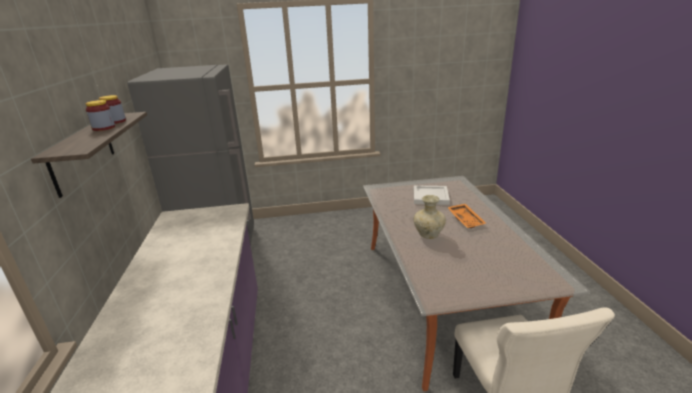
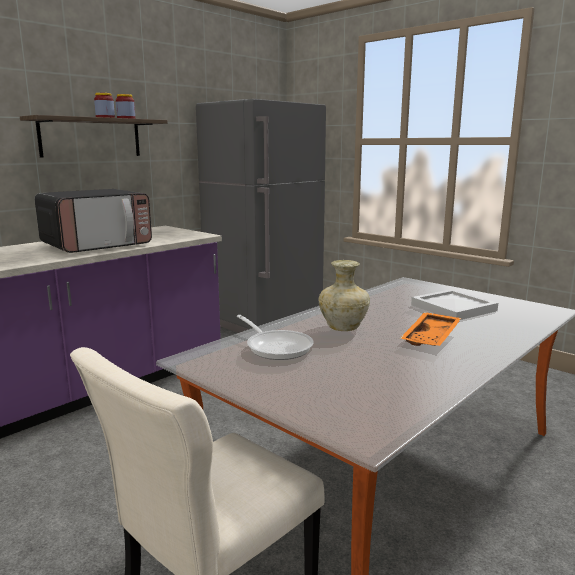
camera: 50 degrees right, 10 degrees down
(195, 260) = (97, 245): none -> microwave
(439, 265) = (276, 347): none -> frying pan

